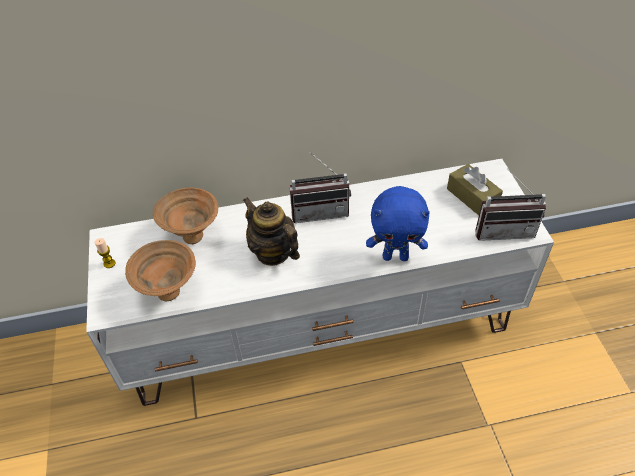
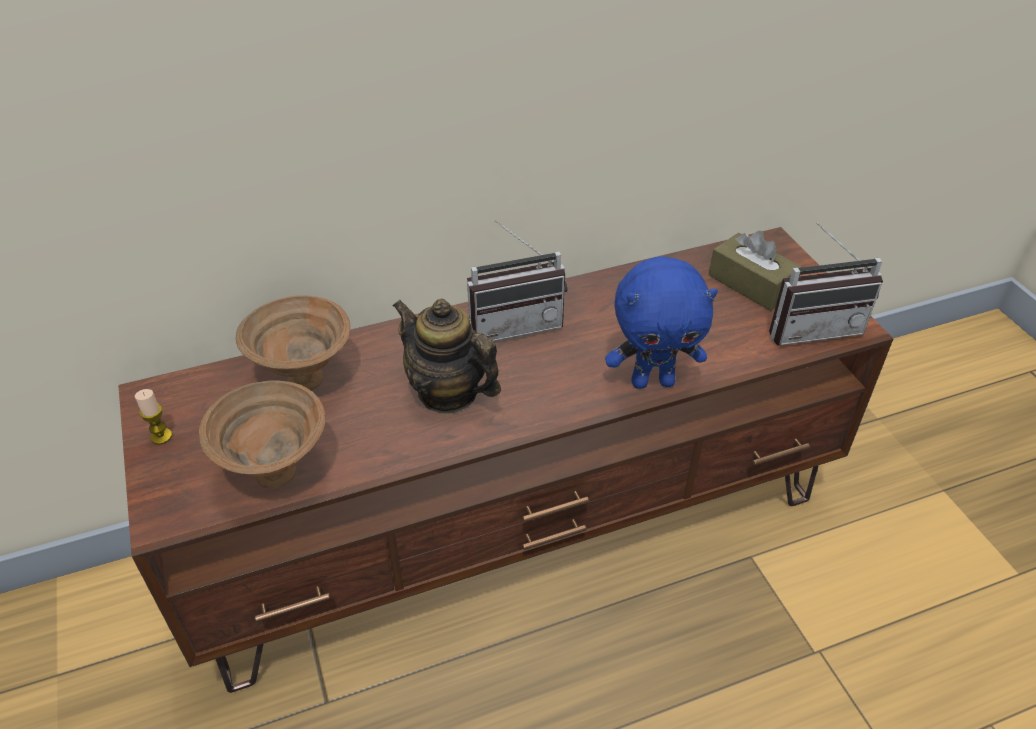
camera: 10 degrees left, 5 degrees down
(322, 327) = (519, 527): white tv stand -> brown tv stand

